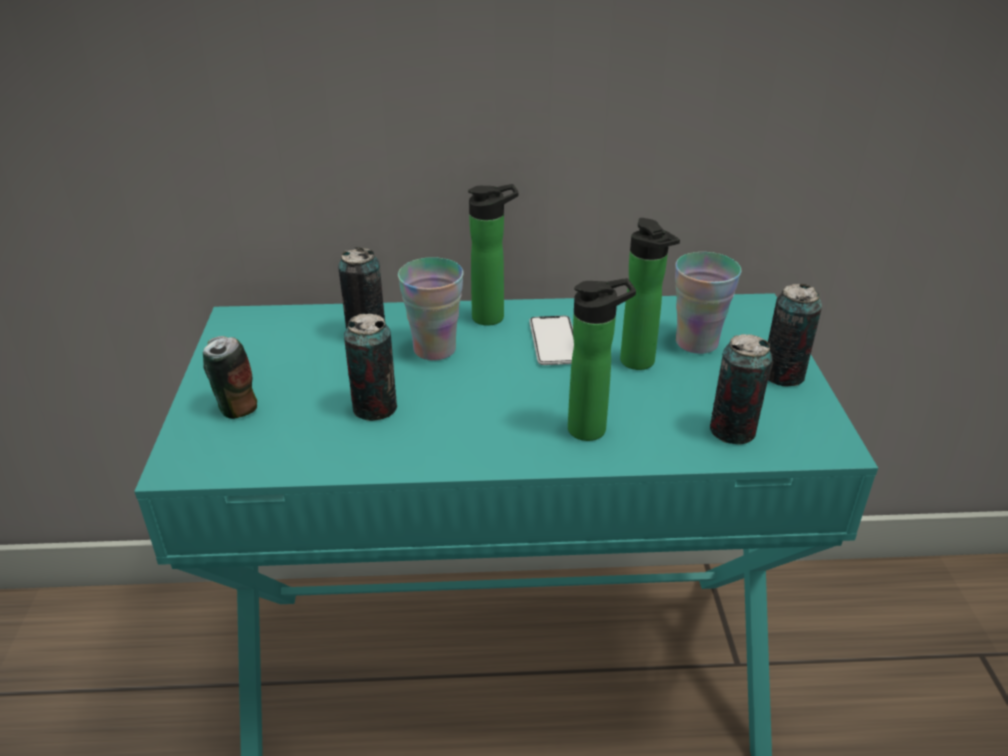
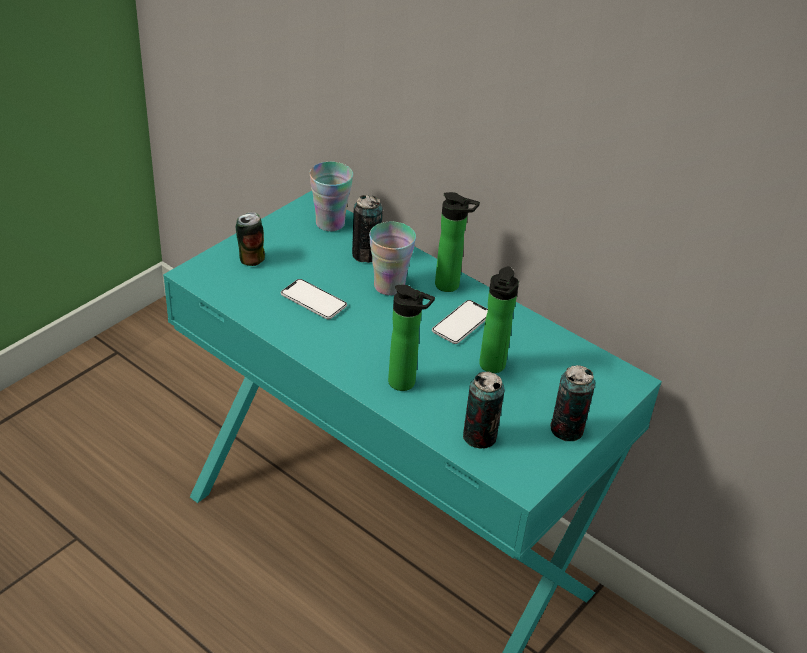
camera: 40 degrees right, 5 degrees up
(374, 408) = (313, 300): can -> phone
(696, 342) = (547, 377): cup -> cup (330, 223)

